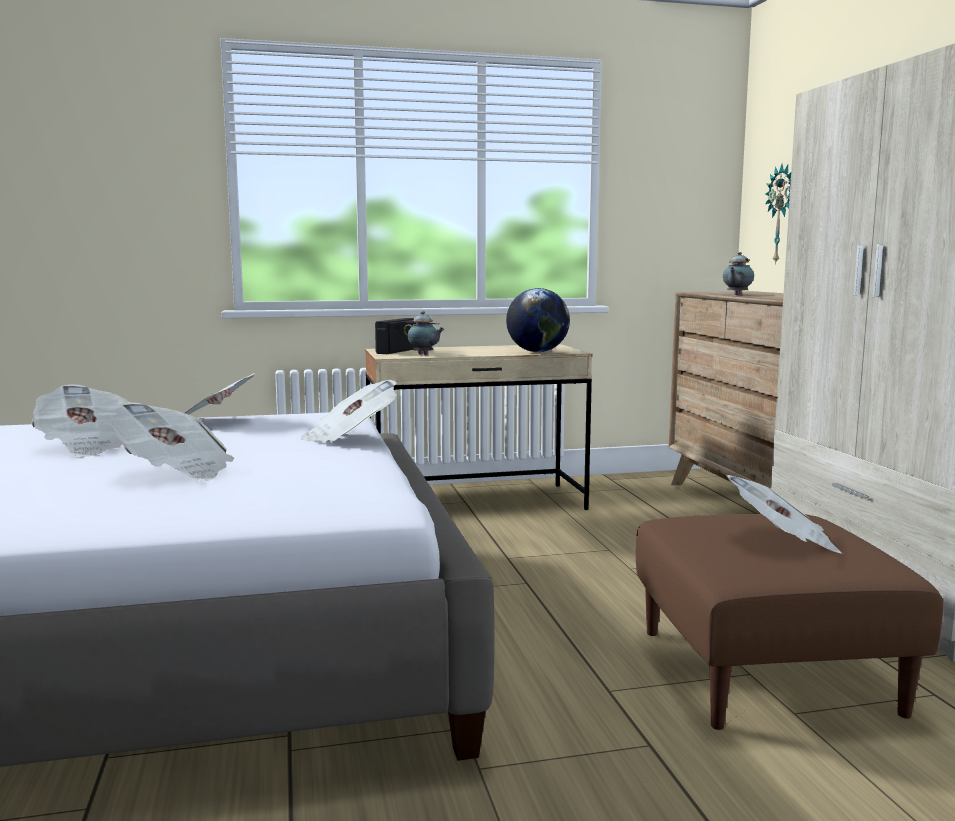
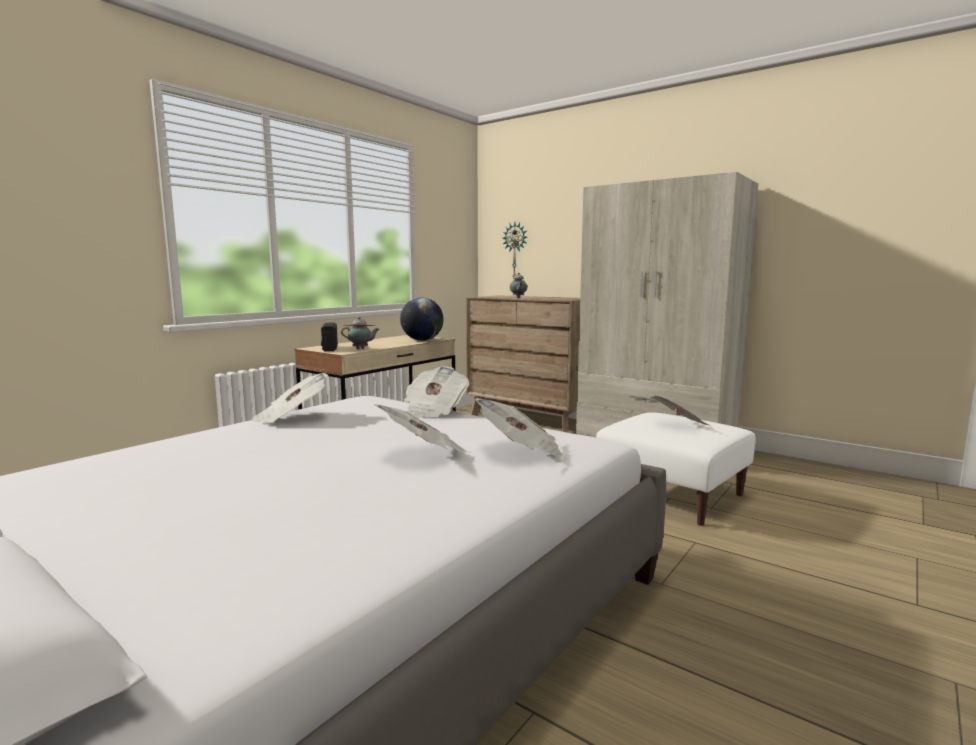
camera: 40 degrees left, 0 degrees up
(87, 446) = (266, 454): newspaper -> newspaper (521, 451)
(767, 671) = (673, 494): brown ottoman -> white ottoman

